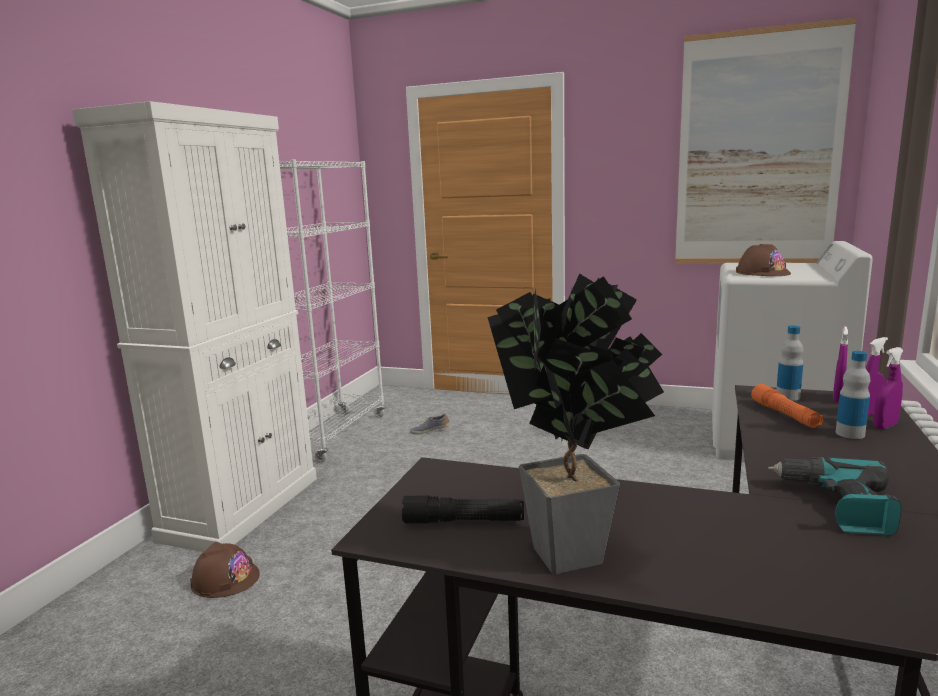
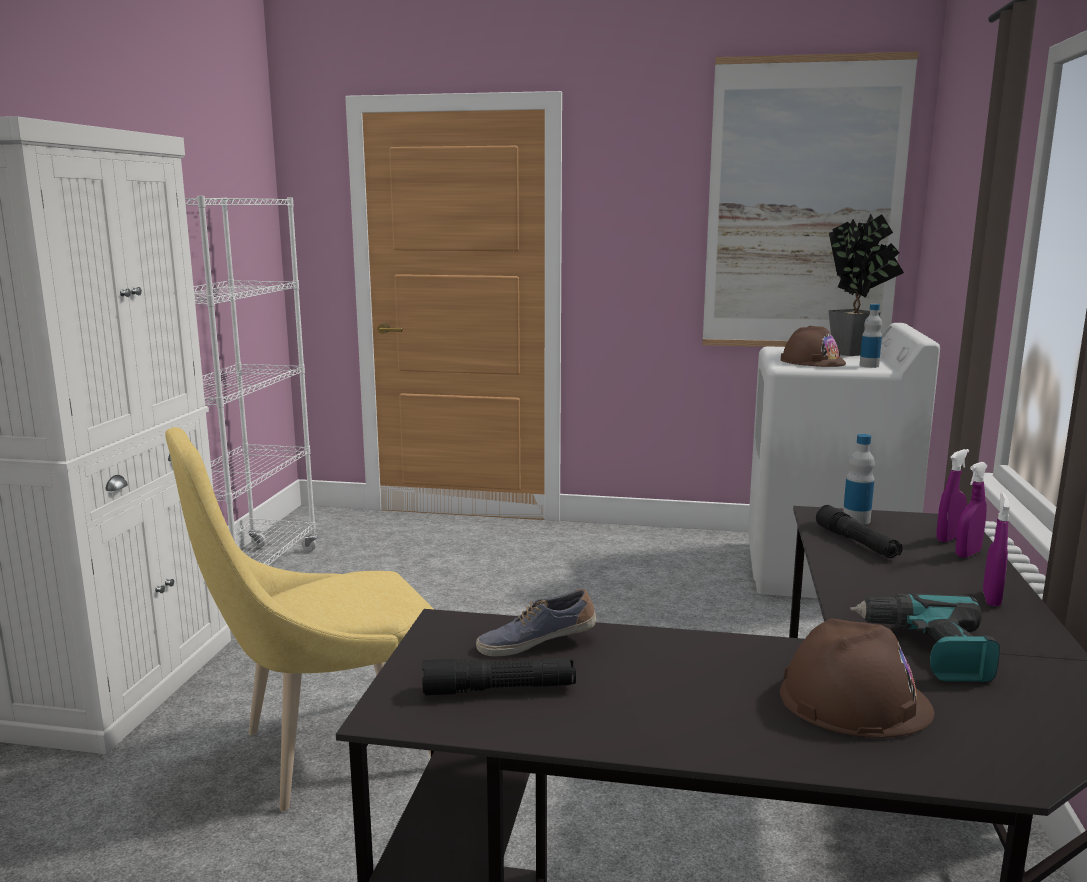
camera: 10 degrees left, 0 degrees up
(225, 579) = (119, 787): brown hard hat -> brown hard hat (854, 700)
(370, 563) = (325, 753): none -> yellow chair
(430, 431) = (383, 569): shoe -> shoe (536, 643)
(581, 556) = (651, 724): potted plant -> potted plant (856, 353)
(785, 415) = (856, 543): orange flashlight -> black flashlight
(837, 398) = (912, 521): purple spray bottle -> purple spray bottle (991, 599)
(850, 433) = (931, 564): bottle -> bottle (869, 366)

